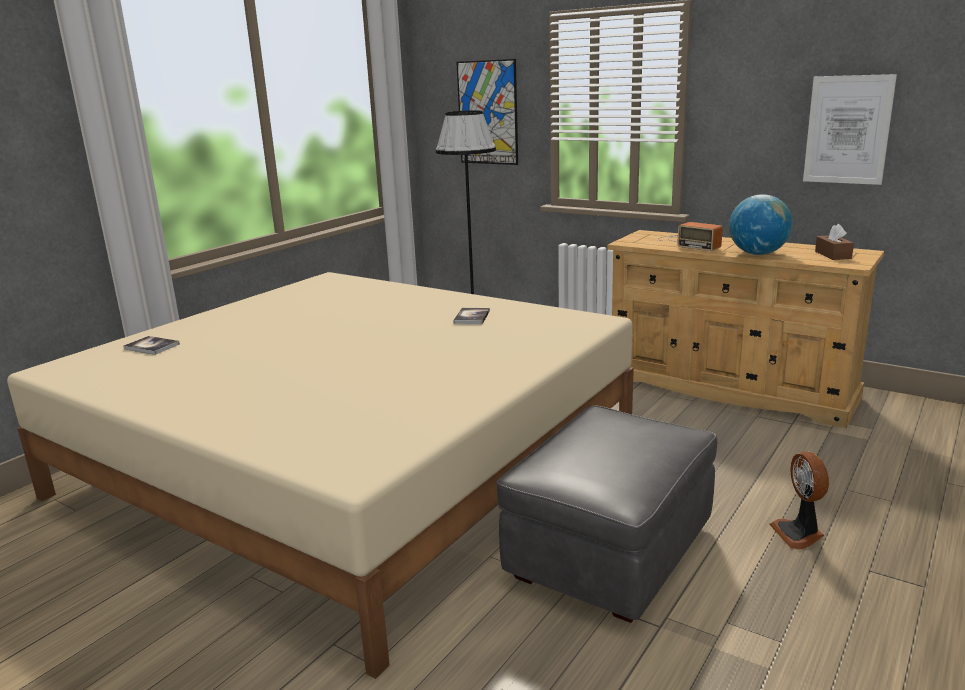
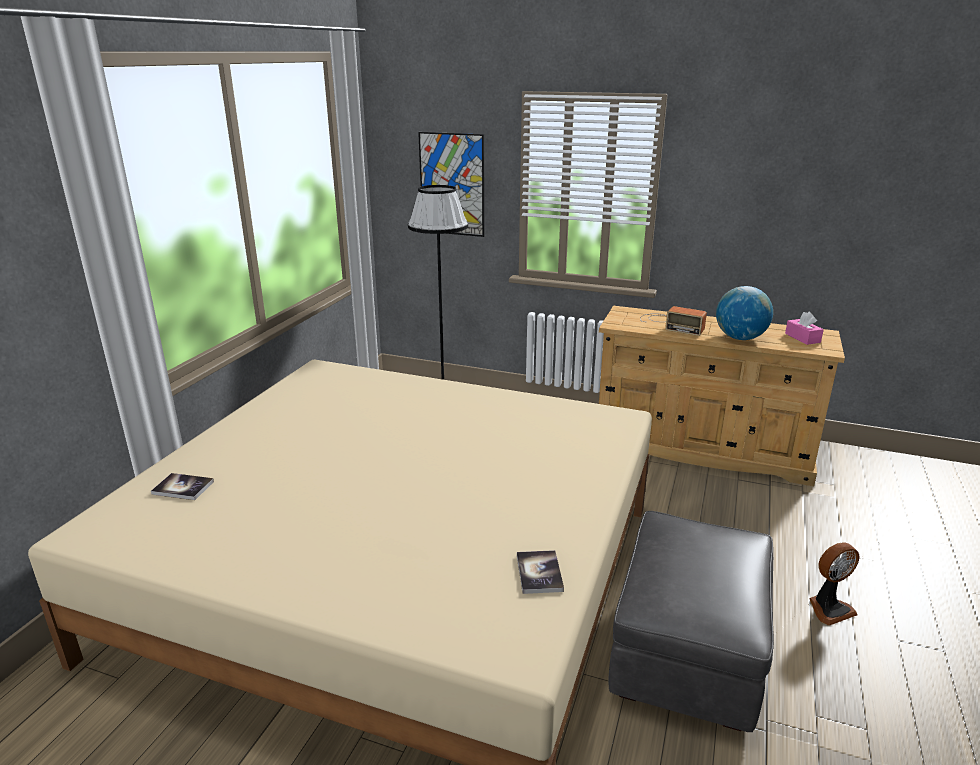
camera: 15 degrees left, 5 degrees up
(472, 317) = (502, 419): book -> book (539, 573)
(799, 534) = (829, 608): fan -> fan turned 90 degrees counterclockwise
(833, 255) = (802, 338): brown tissue box -> pink tissue box
(847, 130) = (807, 223): picture -> none

